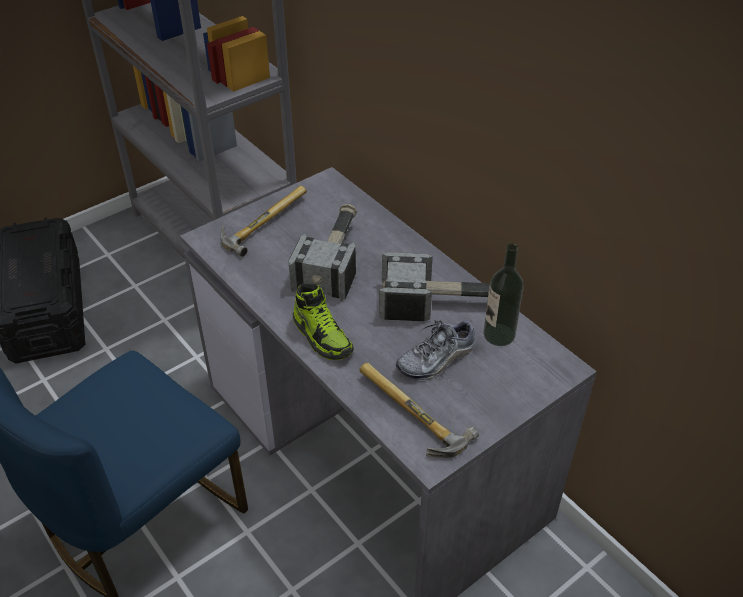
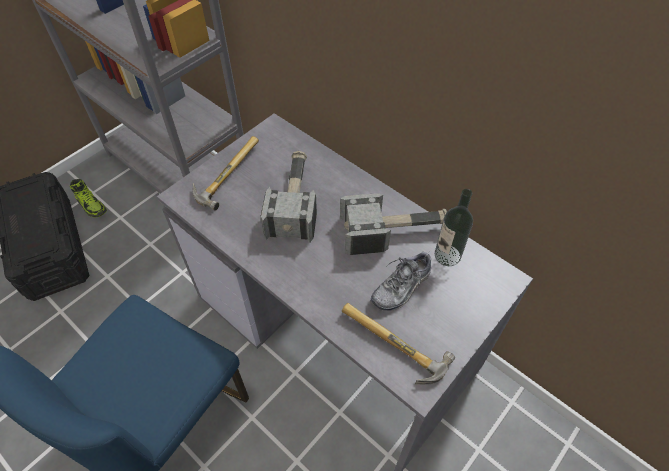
camera: 10 degrees left, 10 degrees up
(322, 336) = (301, 279): shoe -> shoe (91, 205)

